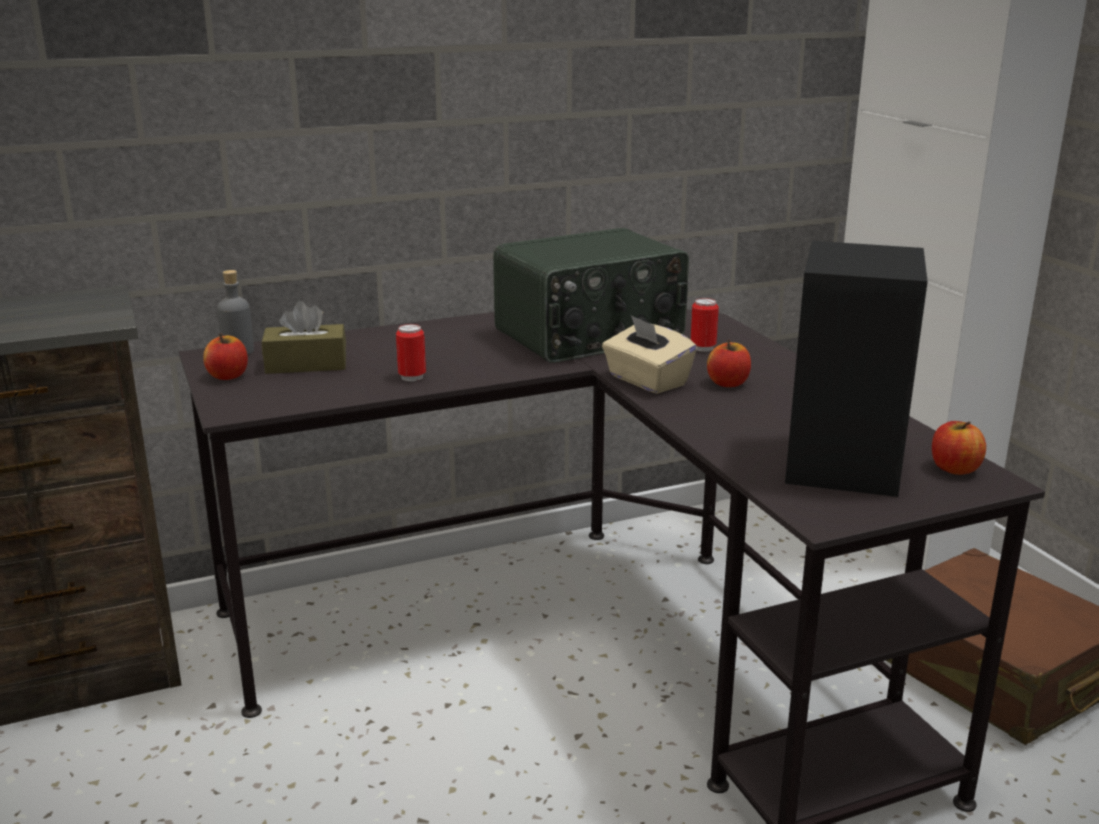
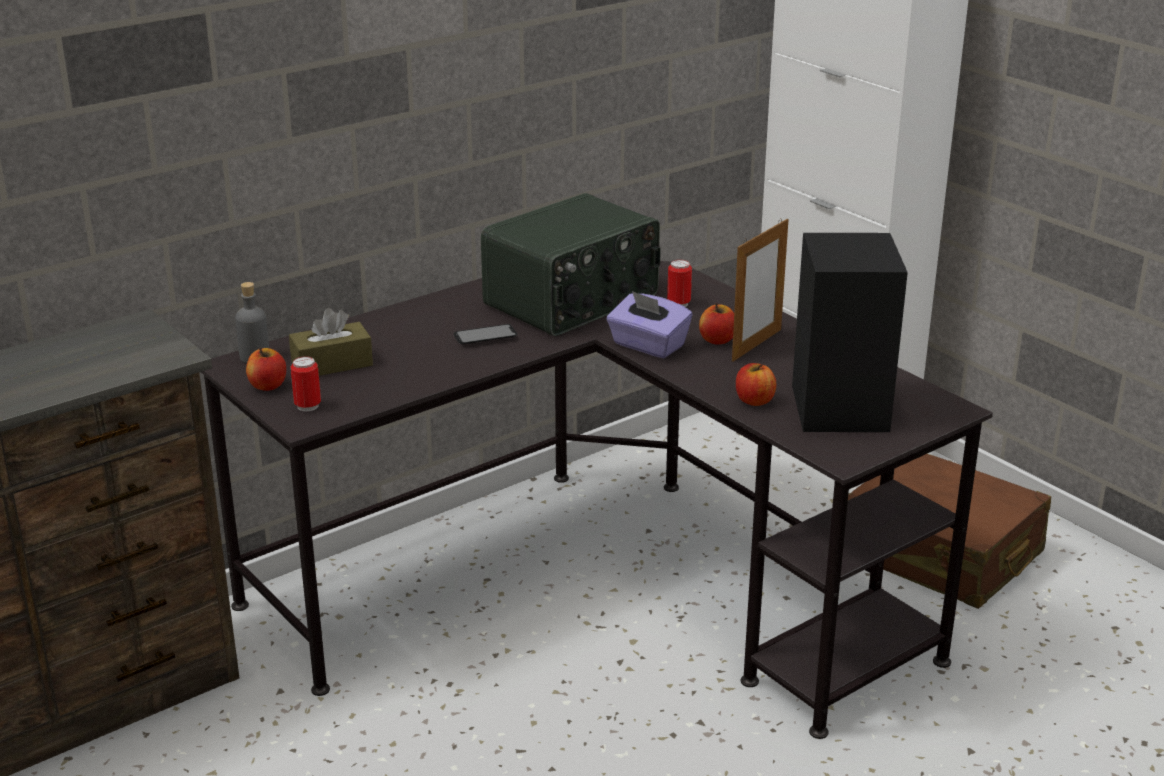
camera: 15 degrees left, 5 degrees up
(412, 377) = (440, 366): can -> can (308, 406)
(478, 356) = (485, 336): none -> phone
(646, 381) = (648, 346): beige tissue box -> purple tissue box
(771, 392) = (756, 345): none -> picture frame
(954, 468) = (923, 401): apple -> apple (754, 400)

